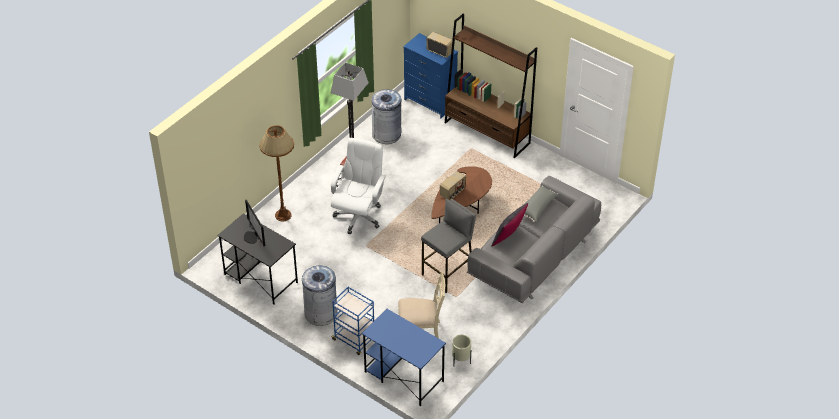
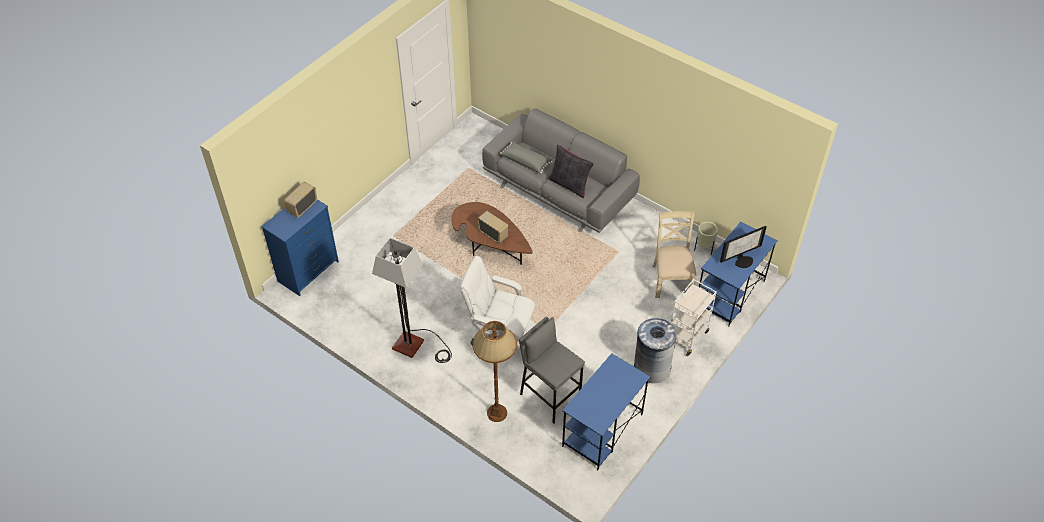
camera: 90 degrees left, 5 degrees up
(252, 237) = (603, 397): monitor -> monitor (743, 260)
(260, 278) = (602, 430): black desk -> blue desk
(354, 340) = (687, 336): blue cart -> white cart
(386, 134) = (360, 312): grey trash can -> none
(448, 273) = (586, 257): grey stool -> grey stool (550, 396)
(487, 133) = (369, 221): brown bookcase -> none

